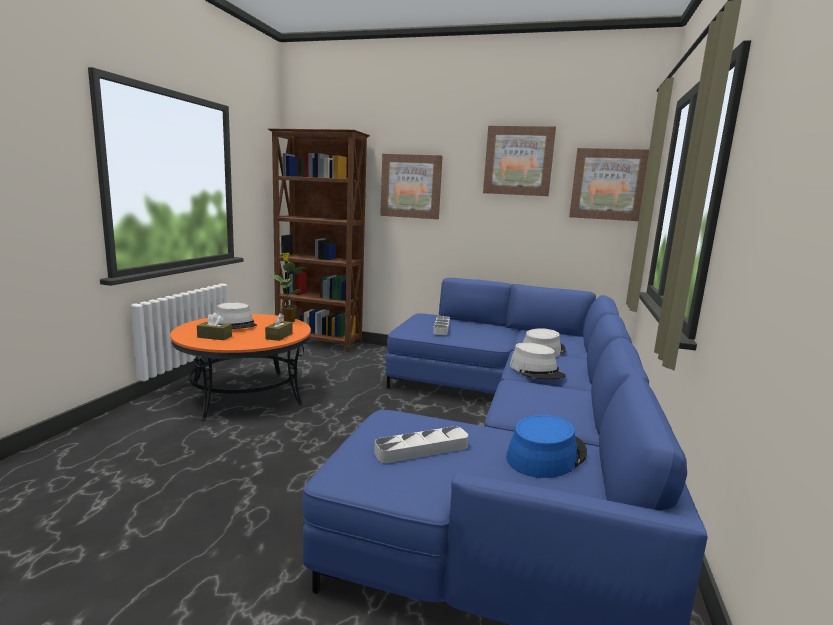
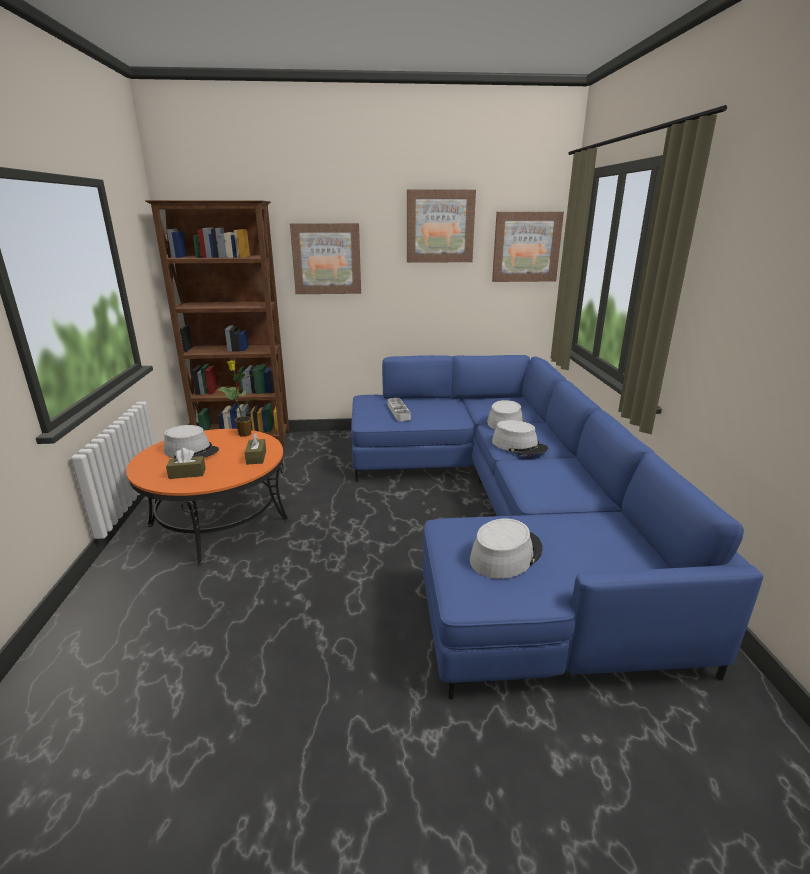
camera: 20 degrees left, 10 degrees up
(421, 449) = (505, 554): grey tray -> grey hat
(546, 455) = (596, 532): blue hat -> none

